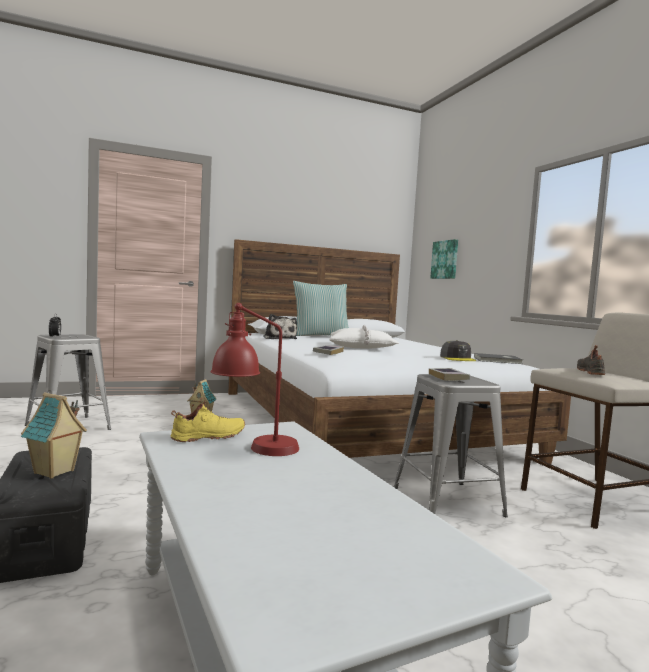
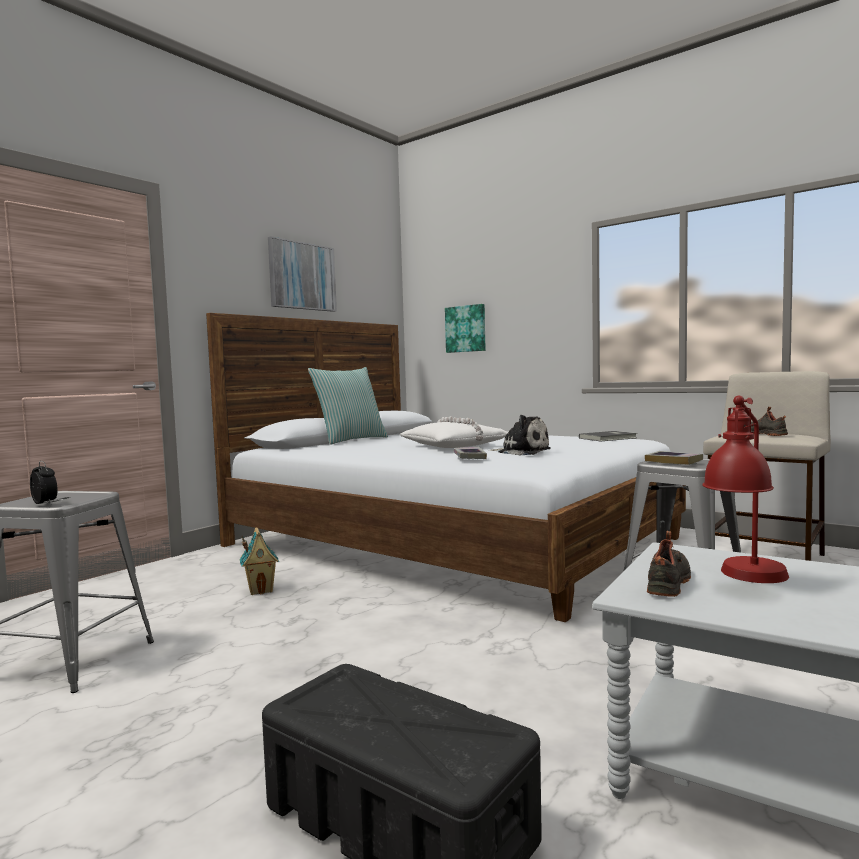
camera: 30 degrees left, 0 degrees up
(54, 472) = (406, 712): toy house -> none
(209, 437) = (670, 582): yellow shoe -> black shoe
(279, 338) = (328, 451): plush toy -> plush toy (521, 452)
(316, 216) = (302, 276): none -> picture
(458, 358) = (579, 442): grey cap -> none

